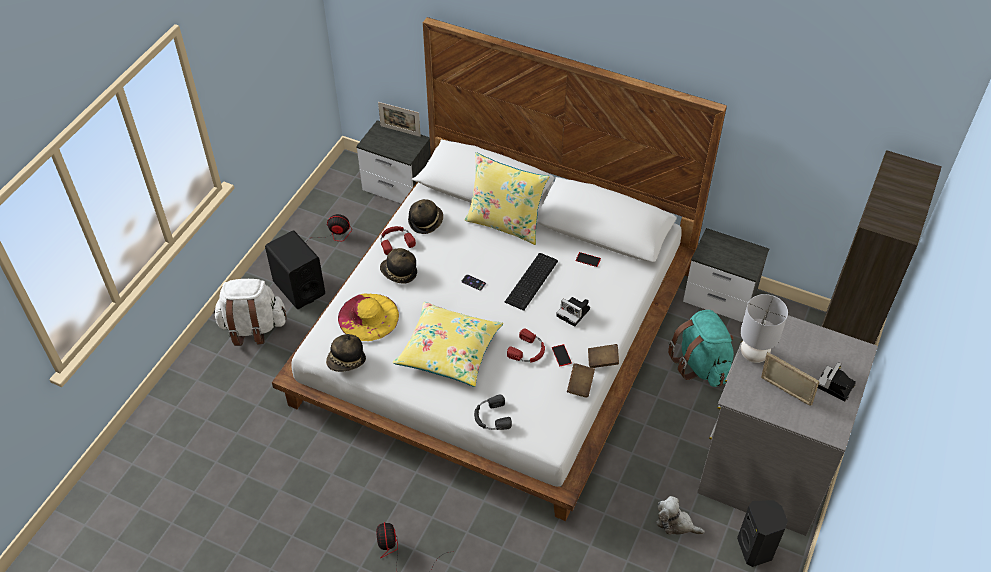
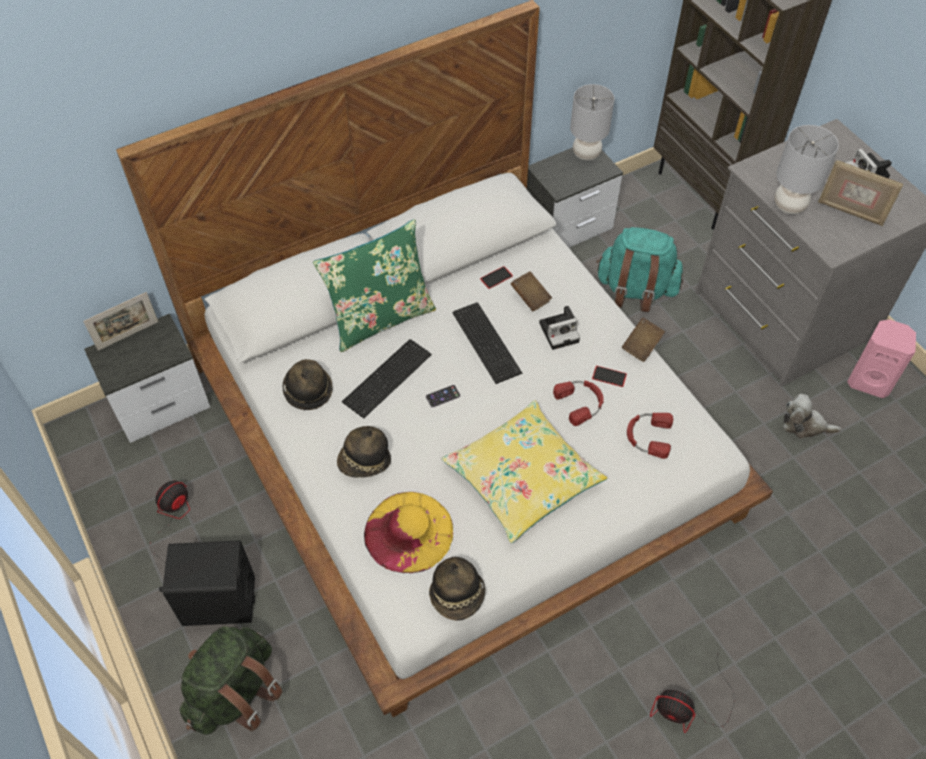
camera: 55 degrees left, 5 degrees up
(253, 327) = (234, 692): white backpack -> green backpack
(396, 241) = (311, 437): red headphones -> red headphones (648, 436)
(464, 251) = (389, 378): none -> keyboard
(491, 417) = (648, 490): black headphones -> none
(505, 223) = (380, 318): yellow pillow -> green pillow
(580, 385) = (660, 383): brown book -> brown book (530, 298)
(675, 523) = (804, 425): plush toy -> plush toy turned 45 degrees clockwise
(751, 253) = (586, 154): none -> grey table lamp
(756, 549) = (869, 381): black speaker -> pink speaker
(785, 392) = (851, 212): picture frame -> picture frame turned 135 degrees counterclockwise

